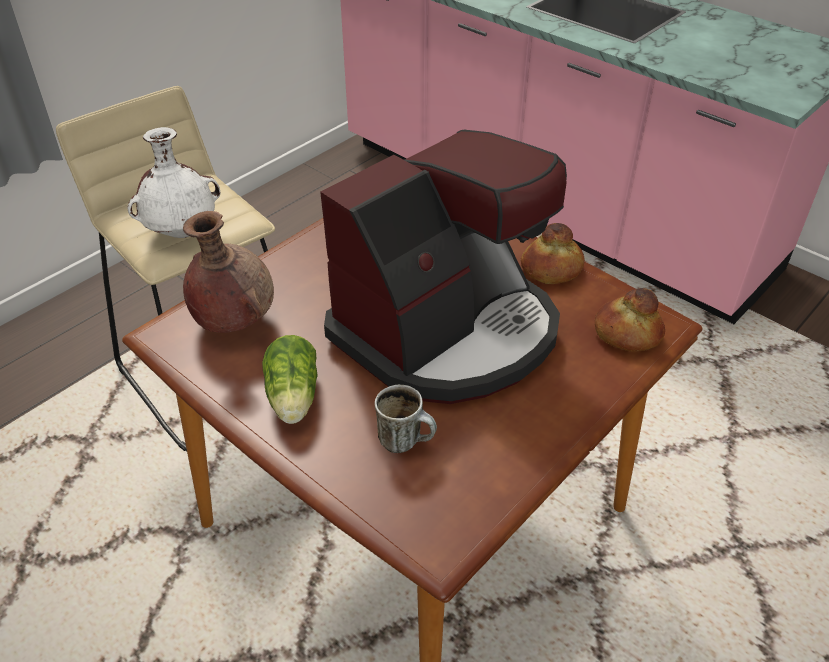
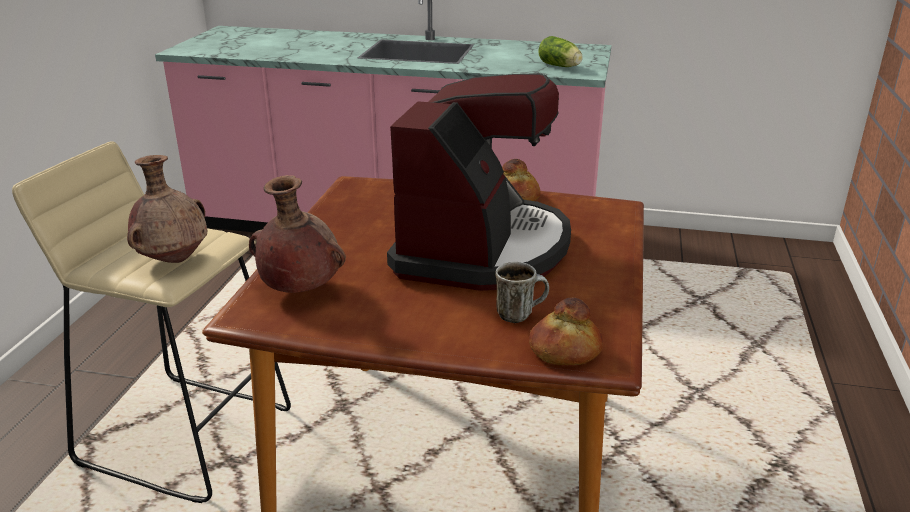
camera: 30 degrees left, 15 degrees down
(183, 232) = (175, 259): white vase -> brown vase
(293, 398) = (404, 319): lettuce -> lettuce (560, 66)
(626, 333) = (602, 216): bread -> bread (564, 350)

